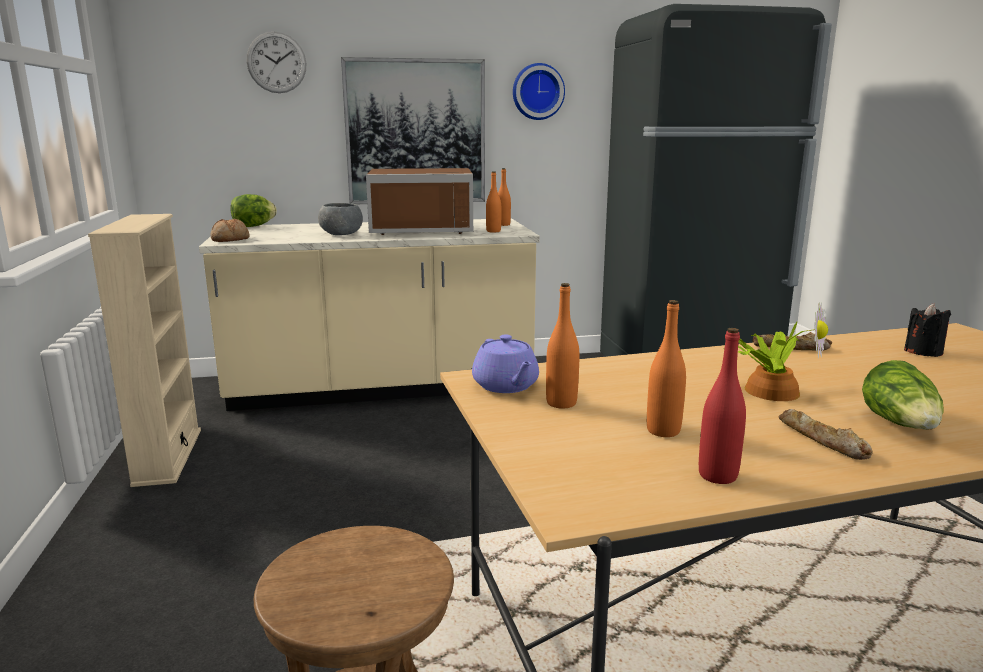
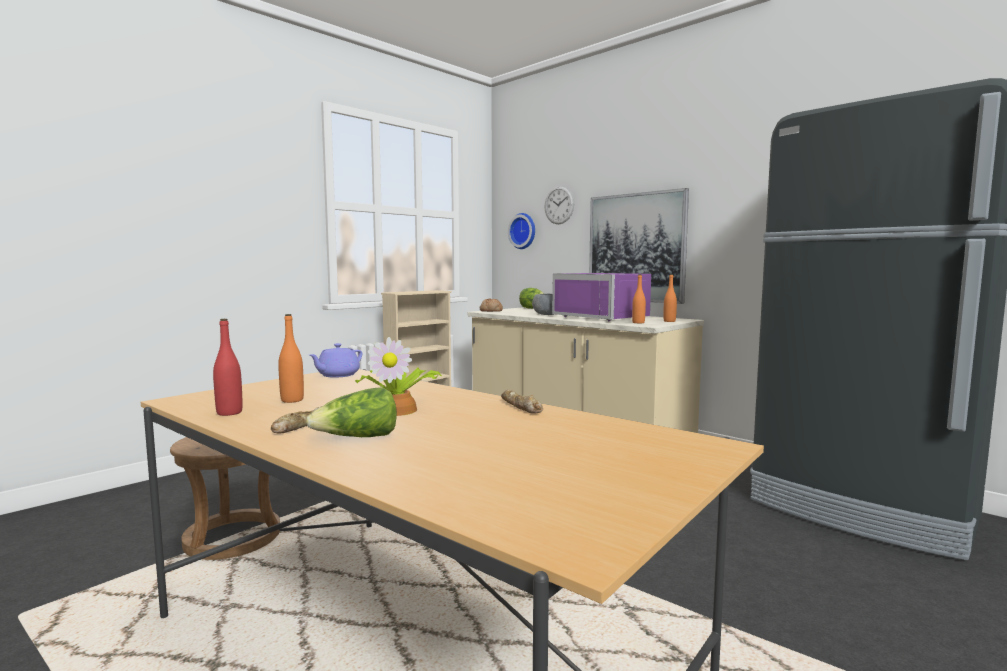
camera: 55 degrees right, 10 degrees down
(422, 229) = (605, 317): brown microwave -> purple microwave
(537, 92) = (734, 210): wall clock -> wall clock (523, 231)
(561, 403) = (320, 384): orange bottle -> none
(923, 352) = (593, 437): black candle -> none

